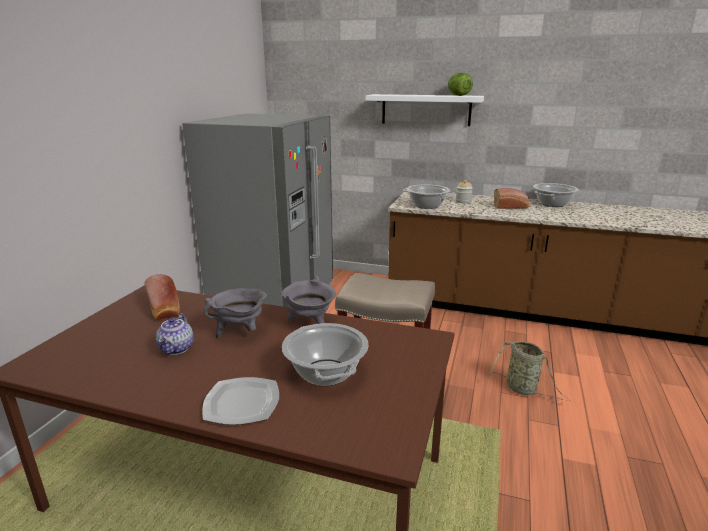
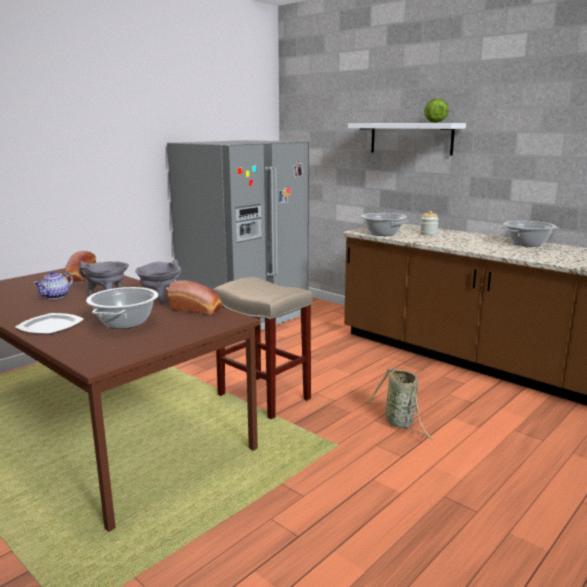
camera: 25 degrees right, 5 degrees down
(511, 206) = (472, 241): bread -> bread (197, 309)

